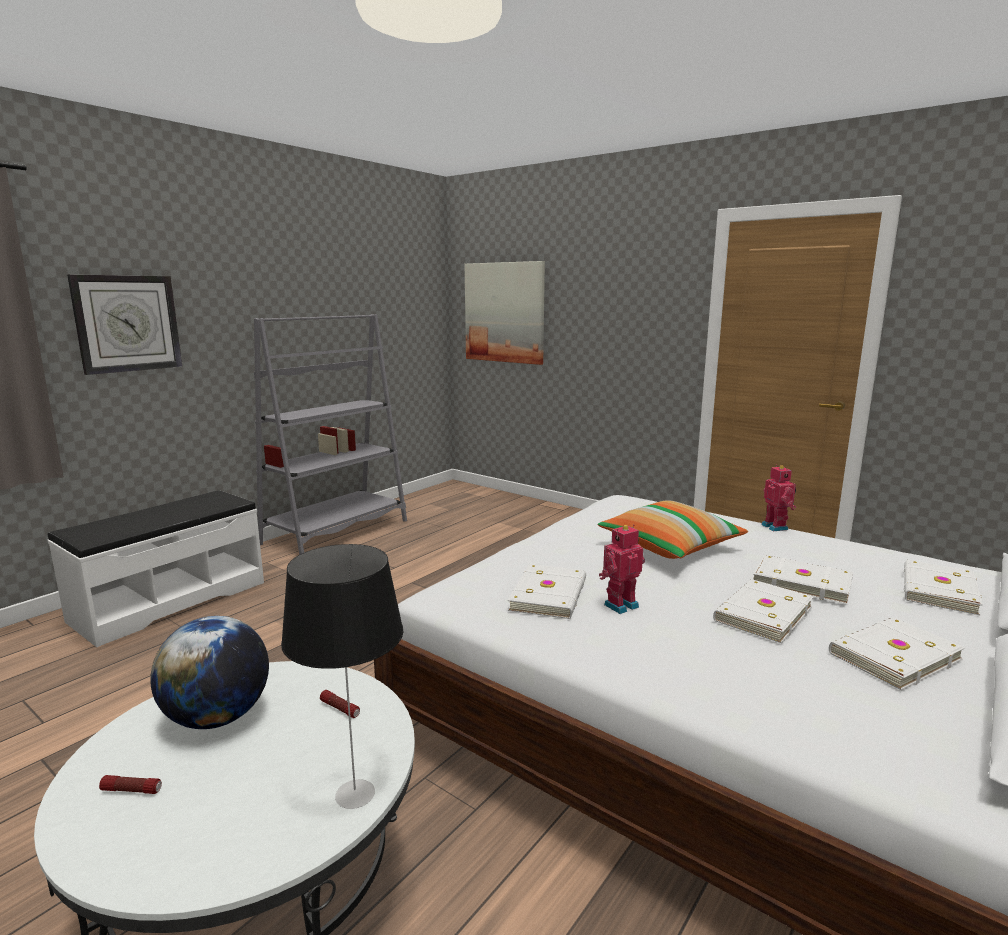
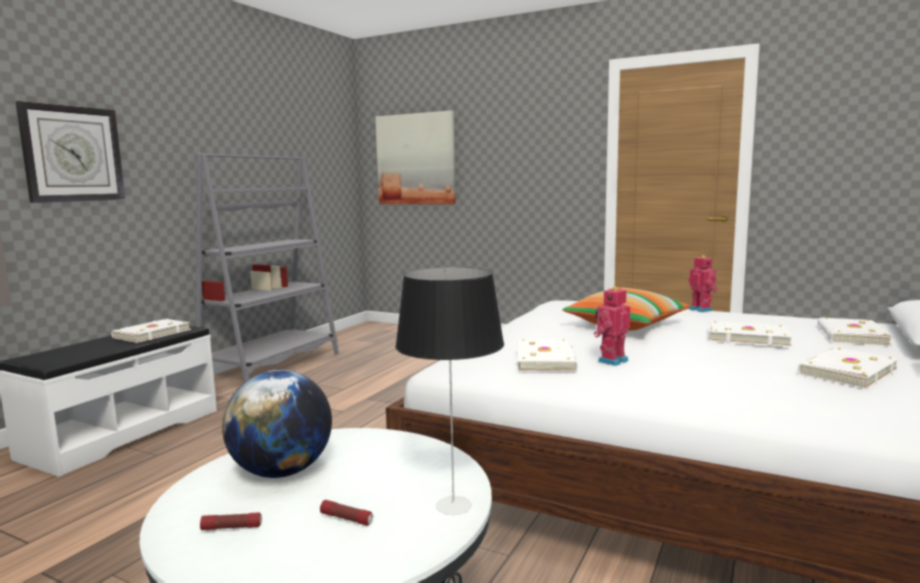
camera: 10 degrees left, 5 degrees down
(340, 709) = (398, 455): flashlight -> flashlight (347, 519)
(761, 613) = (729, 357): white book -> white book (151, 334)

